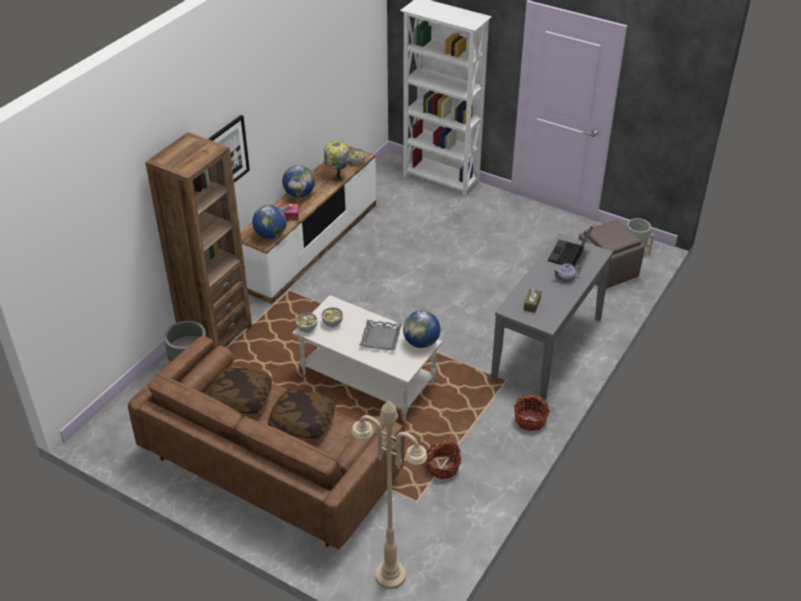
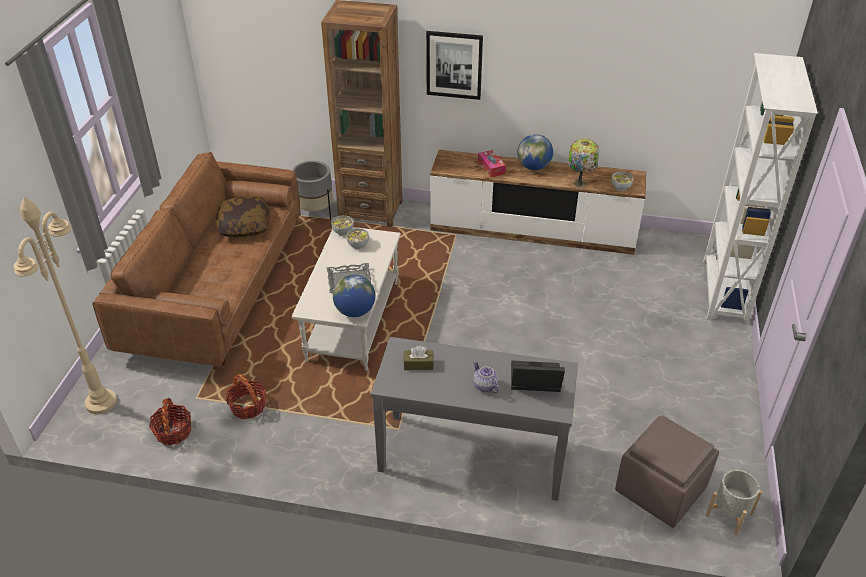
camera: 70 degrees right, 0 degrees up
(270, 235) = (456, 168): globe -> none
(302, 422) = (225, 268): pillow -> none
(530, 420) = (342, 465): basket -> basket (173, 432)

